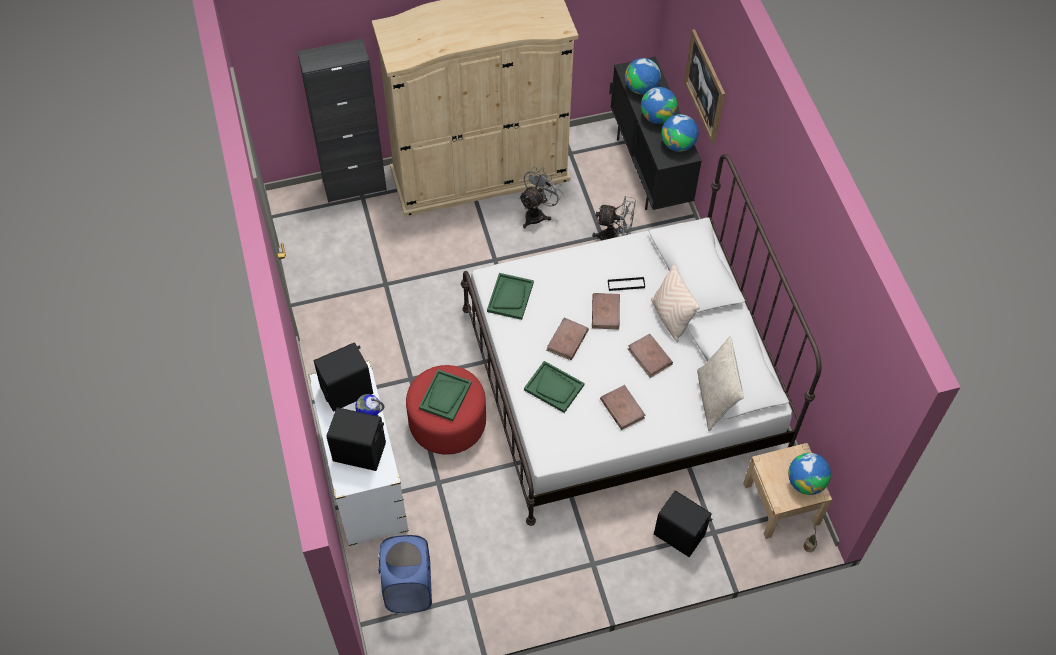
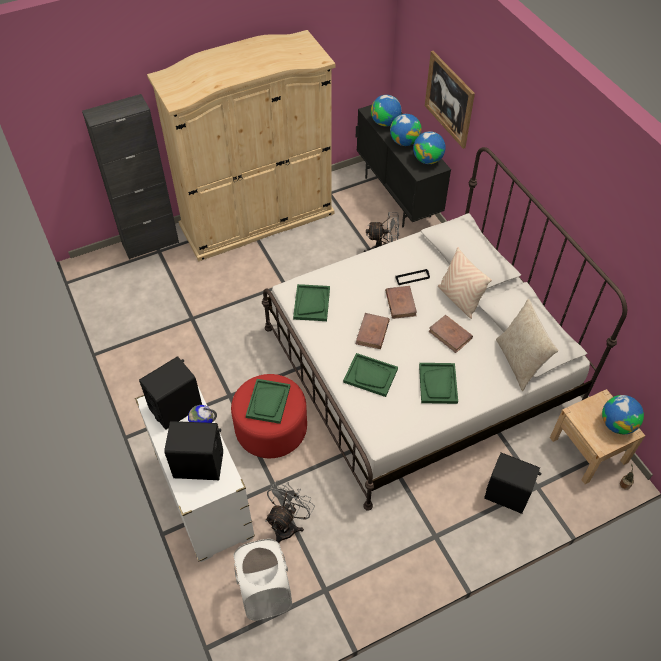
camera: 10 degrees left, 5 degrees down
(408, 589) = (265, 593): blue laundry basket -> white laundry basket
(537, 214) = (313, 243): grey fan -> grey fan (287, 525)
(622, 408) = (438, 384): brown book -> green tray

